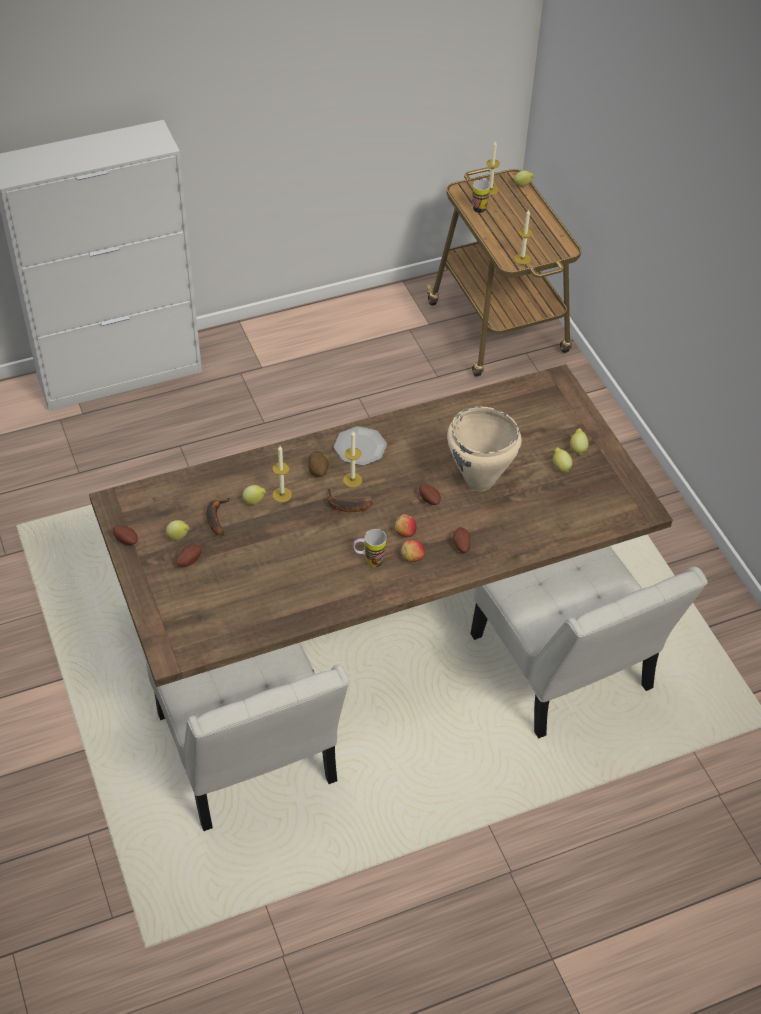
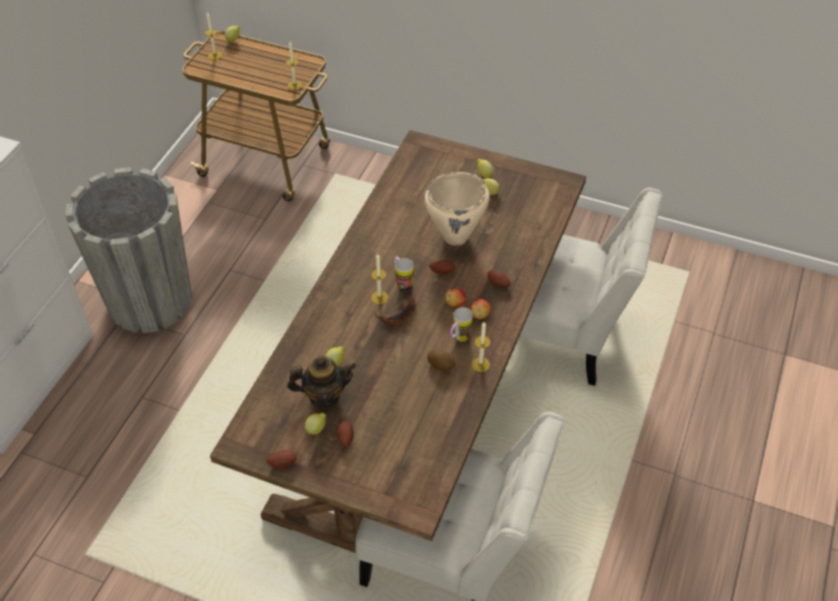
camera: 45 degrees left, 0 degrees up
(215, 517) = (324, 395): banana -> teapot
(271, 376) = (150, 300): none -> grey planter
(282, 495) = (347, 343): candle -> candle (480, 364)
(318, 470) = (349, 309): potato -> potato (441, 365)
(359, 447) = (356, 274): plate -> none
(480, 206) = (222, 70): mug -> mug (402, 283)

